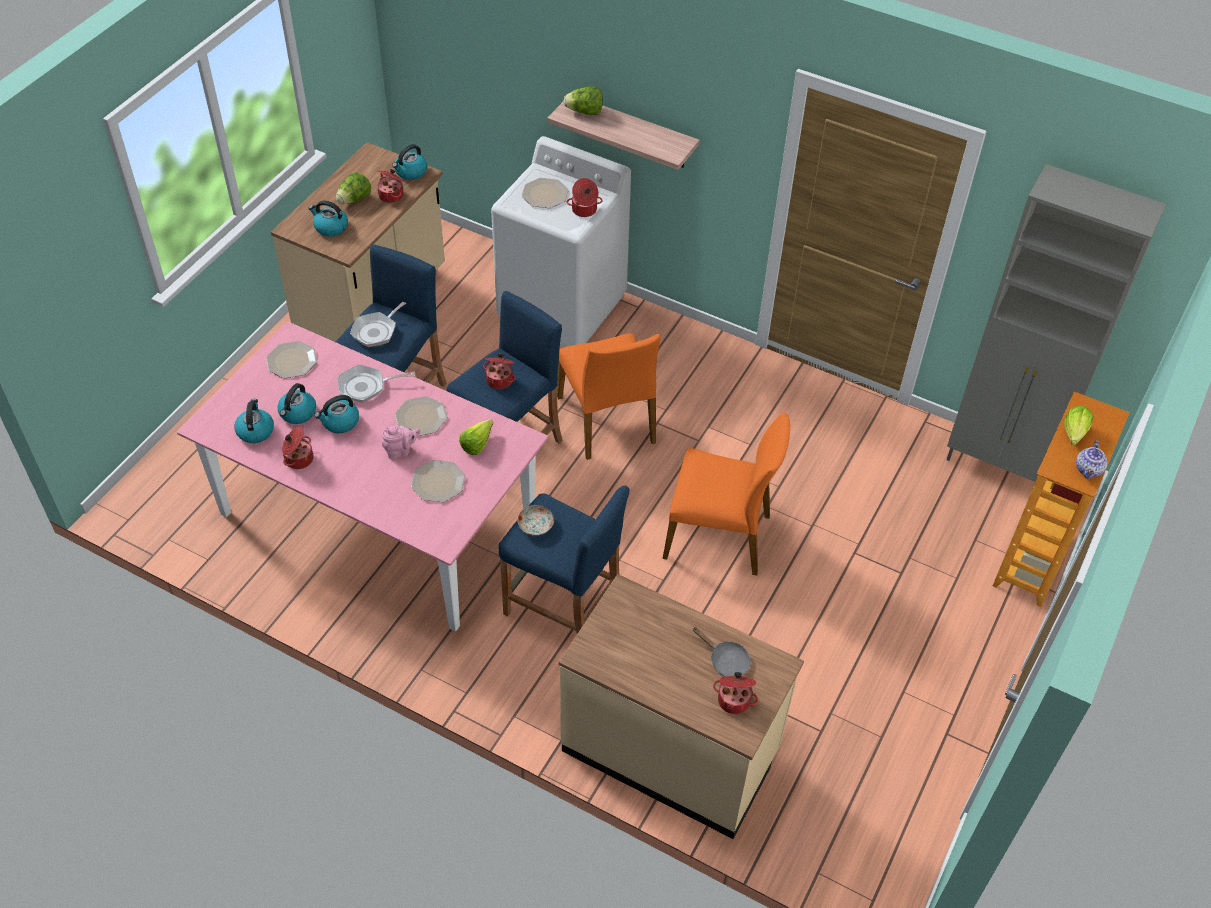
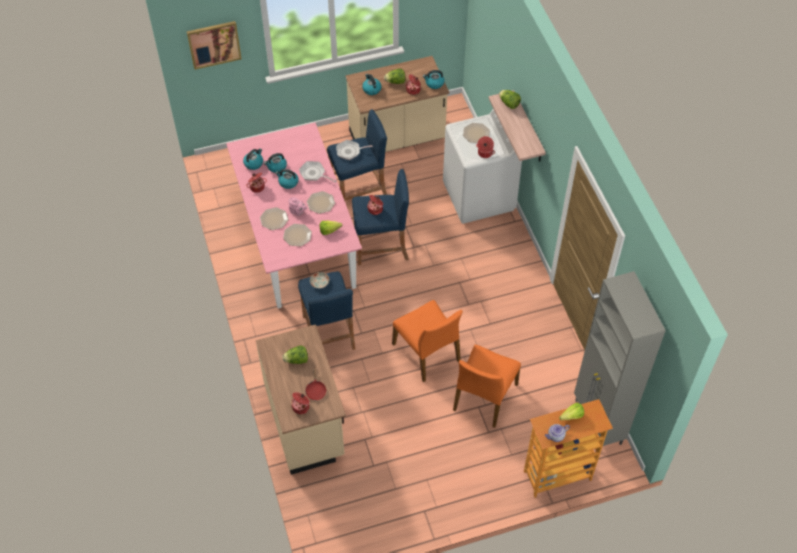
camera: 45 degrees right, 5 degrees up
(62, 266) = (214, 44): none -> picture
(291, 361) = (298, 141): plate -> plate (274, 219)
(608, 420) = (439, 265): orange chair -> orange chair (484, 397)
(650, 642) = (296, 360): none -> lettuce
(725, 660) = (315, 390): grey frying pan -> red frying pan

